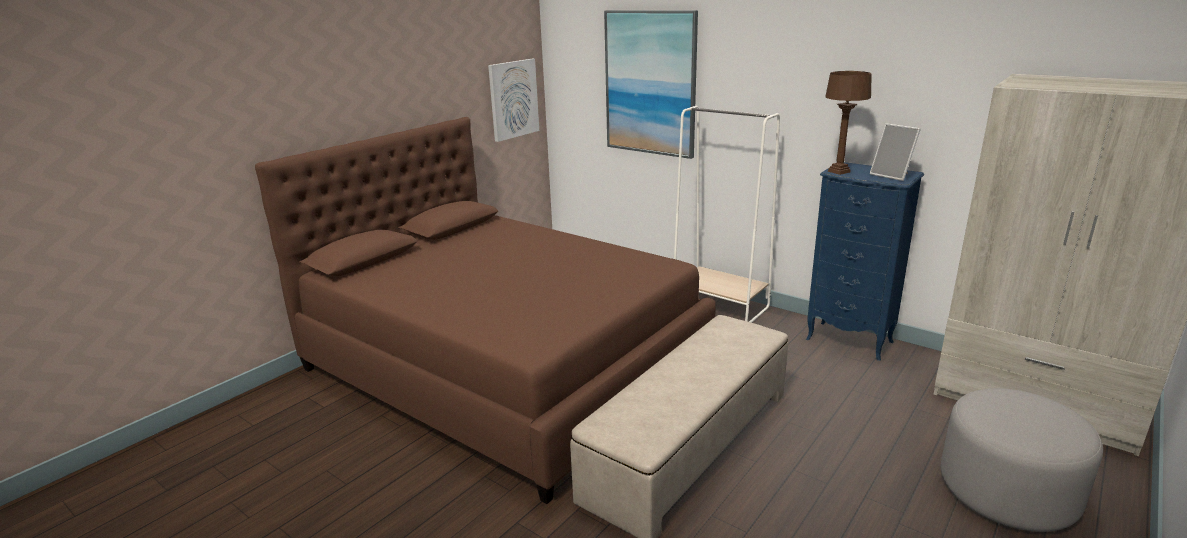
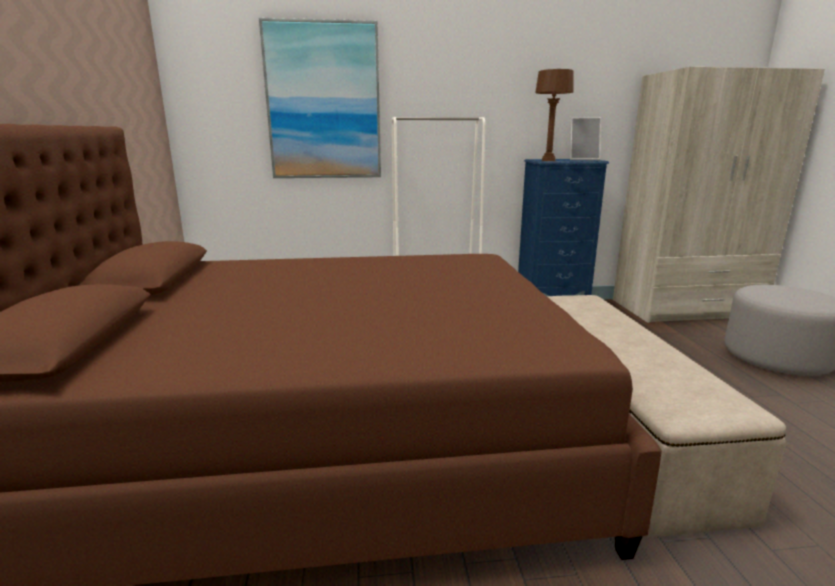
camera: 45 degrees left, 5 degrees down
(513, 99) = (145, 122): picture -> none

